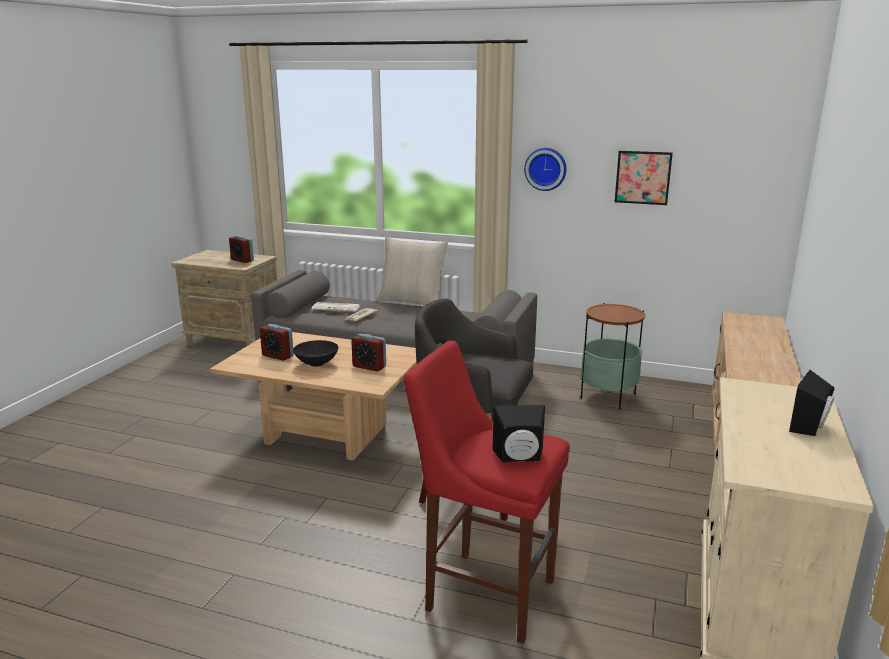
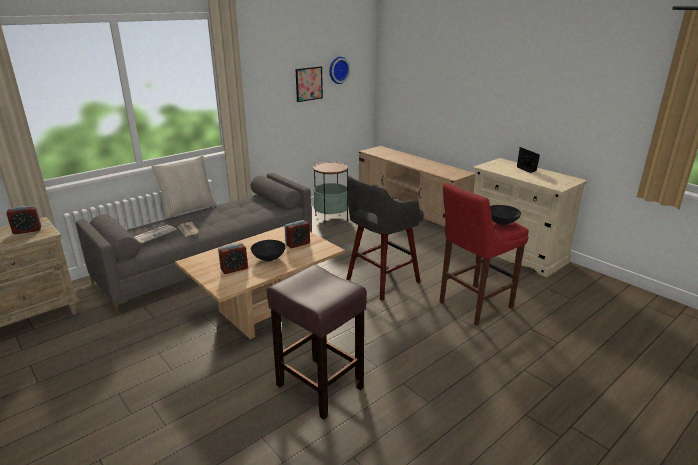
camera: 60 degrees left, 5 degrees up
(199, 513) = (318, 386): none -> brown stool
(519, 458) = (501, 222): black speaker -> black bowl
(546, 169) = (256, 87): wall clock -> wall clock (338, 70)

